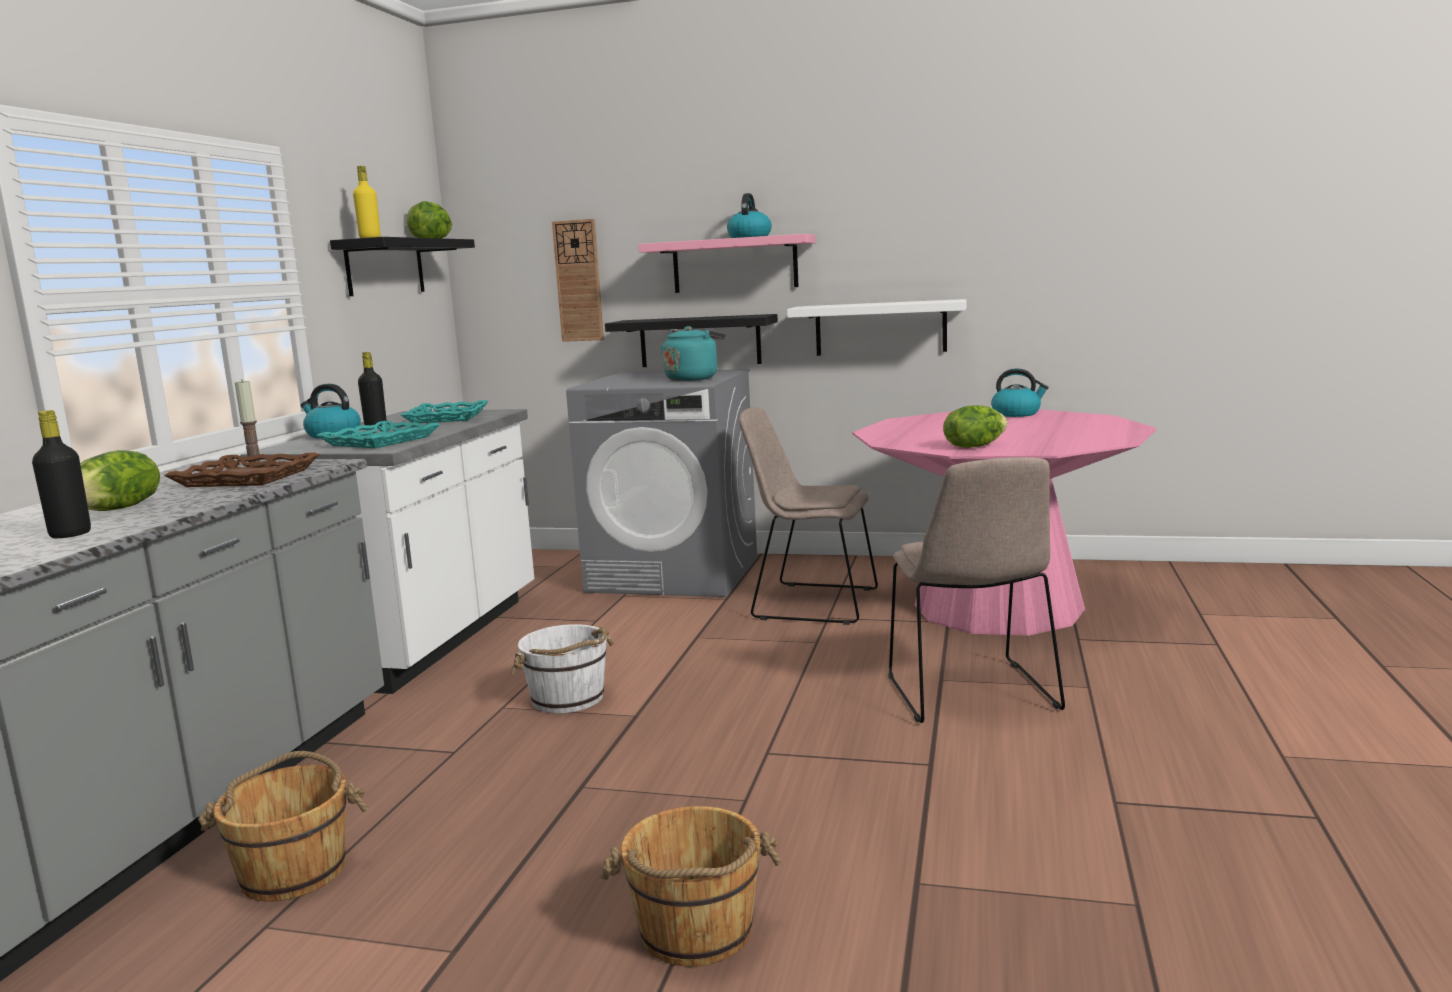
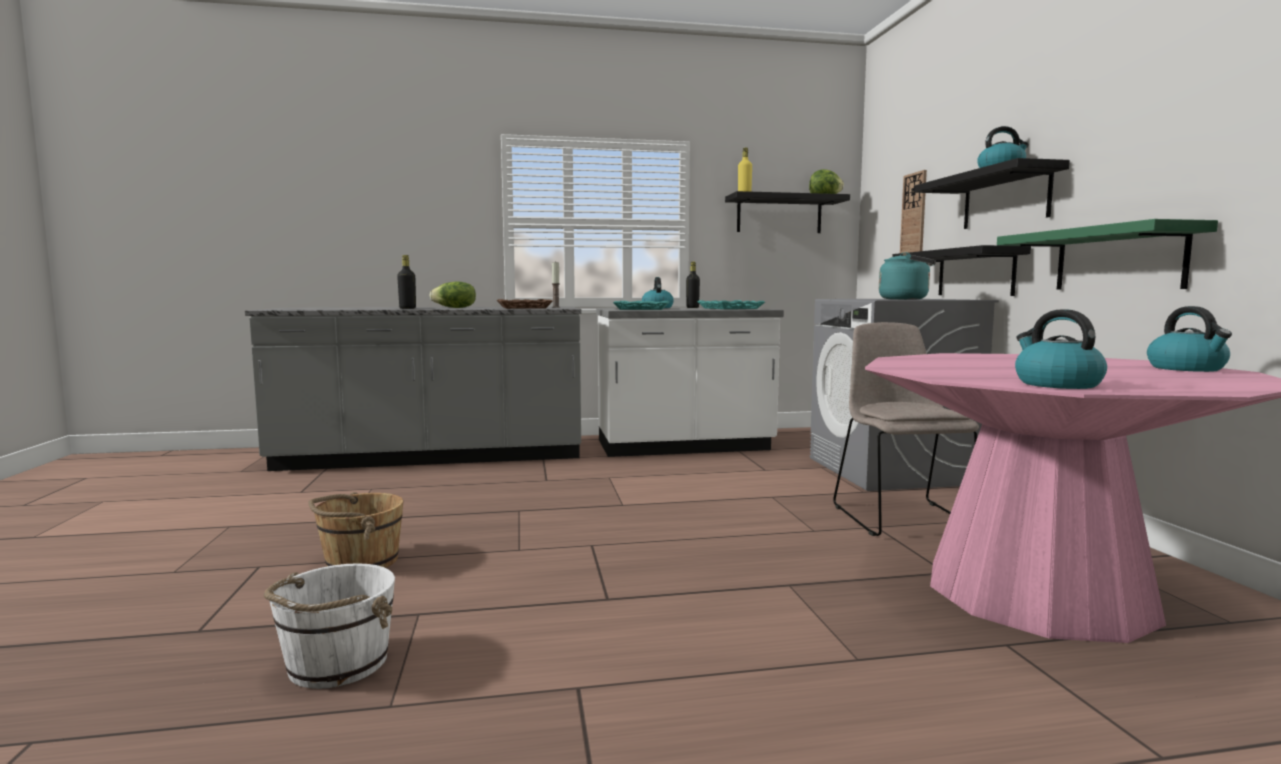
camera: 65 degrees right, 5 degrees down
(294, 871) = (417, 482): brown bucket -> none
(568, 699) = (632, 487): white bucket -> white bucket (336, 664)
(734, 264) = (1005, 199): pink shelf -> black shelf
(880, 328) = (1118, 259): white shelf -> green shelf
(972, 695) = (767, 601): beige chair -> none
(974, 446) = (930, 368): lettuce -> none
(1092, 440) = (1056, 384): none -> kettle

